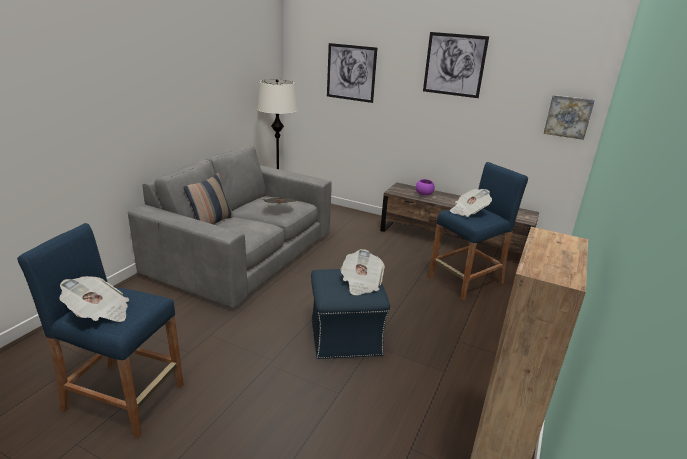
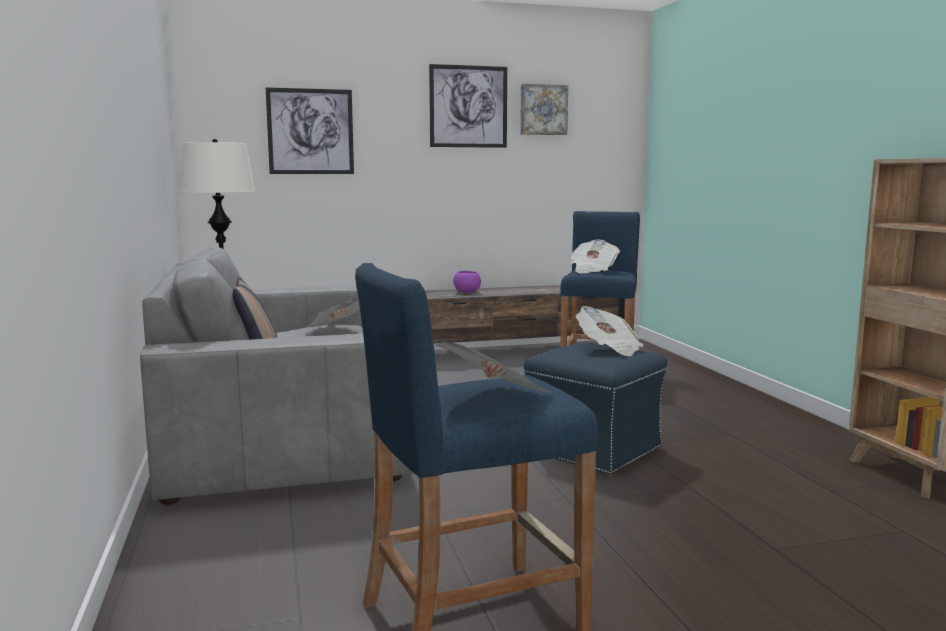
camera: 40 degrees left, 15 degrees down
(568, 116) = (611, 157): picture -> picture (543, 110)

